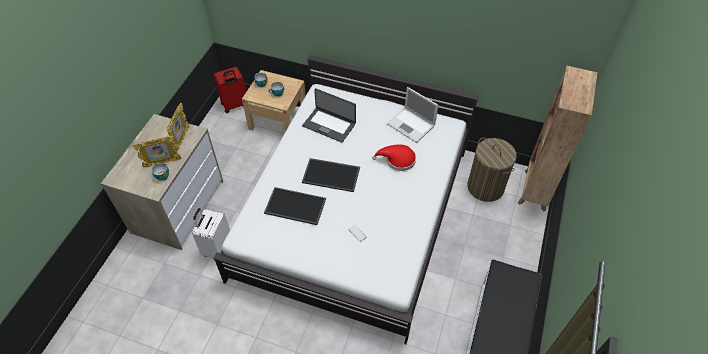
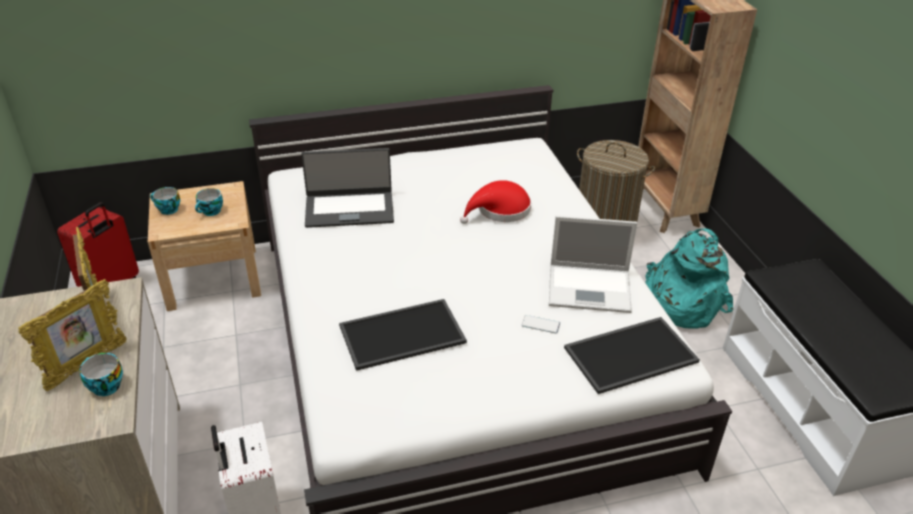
camera: 35 degrees left, 15 degrees down
(332, 174) = (419, 267): tray -> tray (630, 353)
(411, 125) = (476, 165): laptop -> laptop (591, 288)
(485, 250) = (680, 302): none -> turquoise backpack

